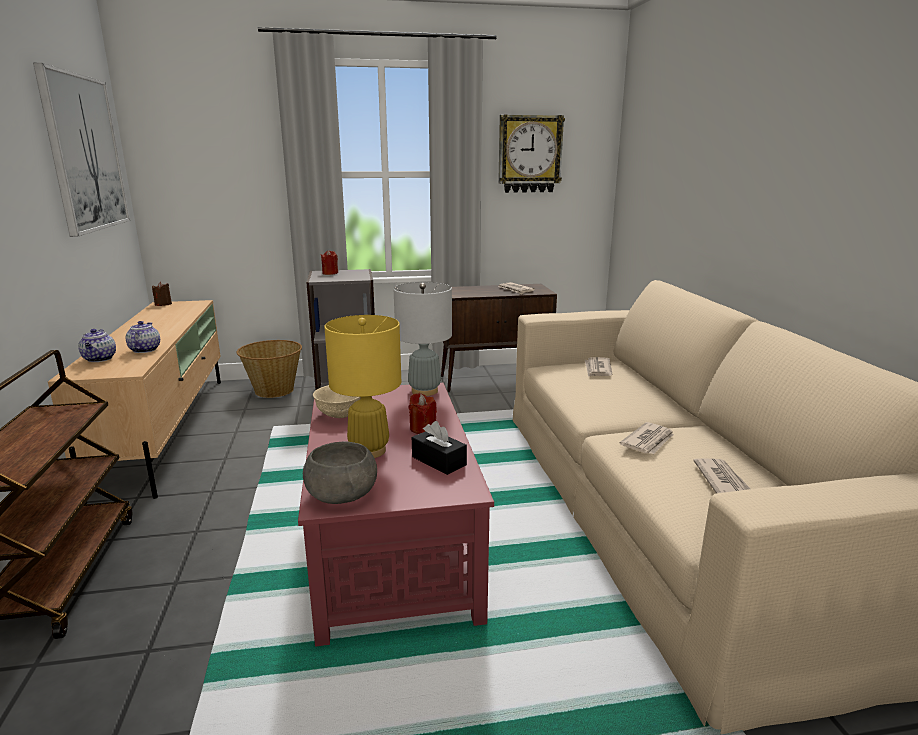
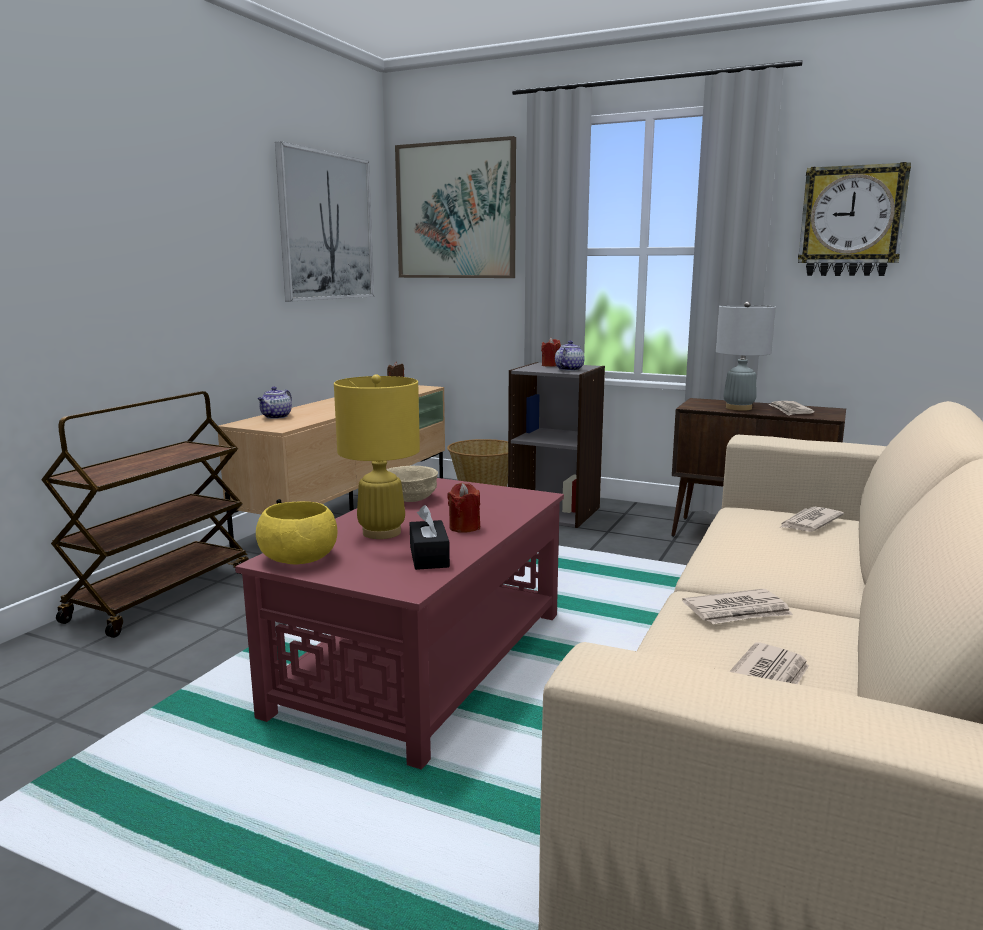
camera: 35 degrees right, 5 degrees down
(145, 350) = (318, 415): teapot -> teapot (569, 369)
(203, 135) = (455, 211): none -> picture
(343, 494) = (299, 558): grey bowl -> yellow bowl
(424, 391) = (528, 497): grey table lamp -> grey table lamp (738, 408)

